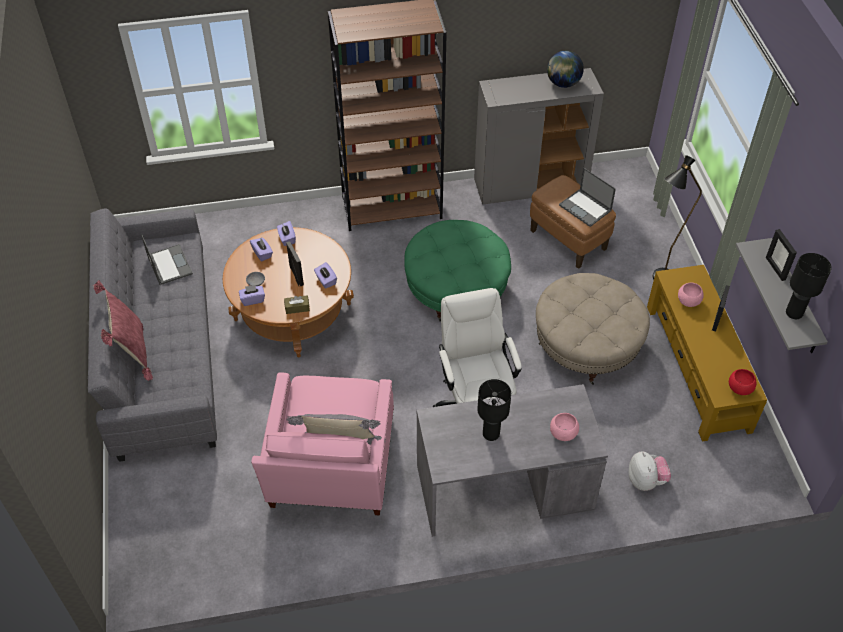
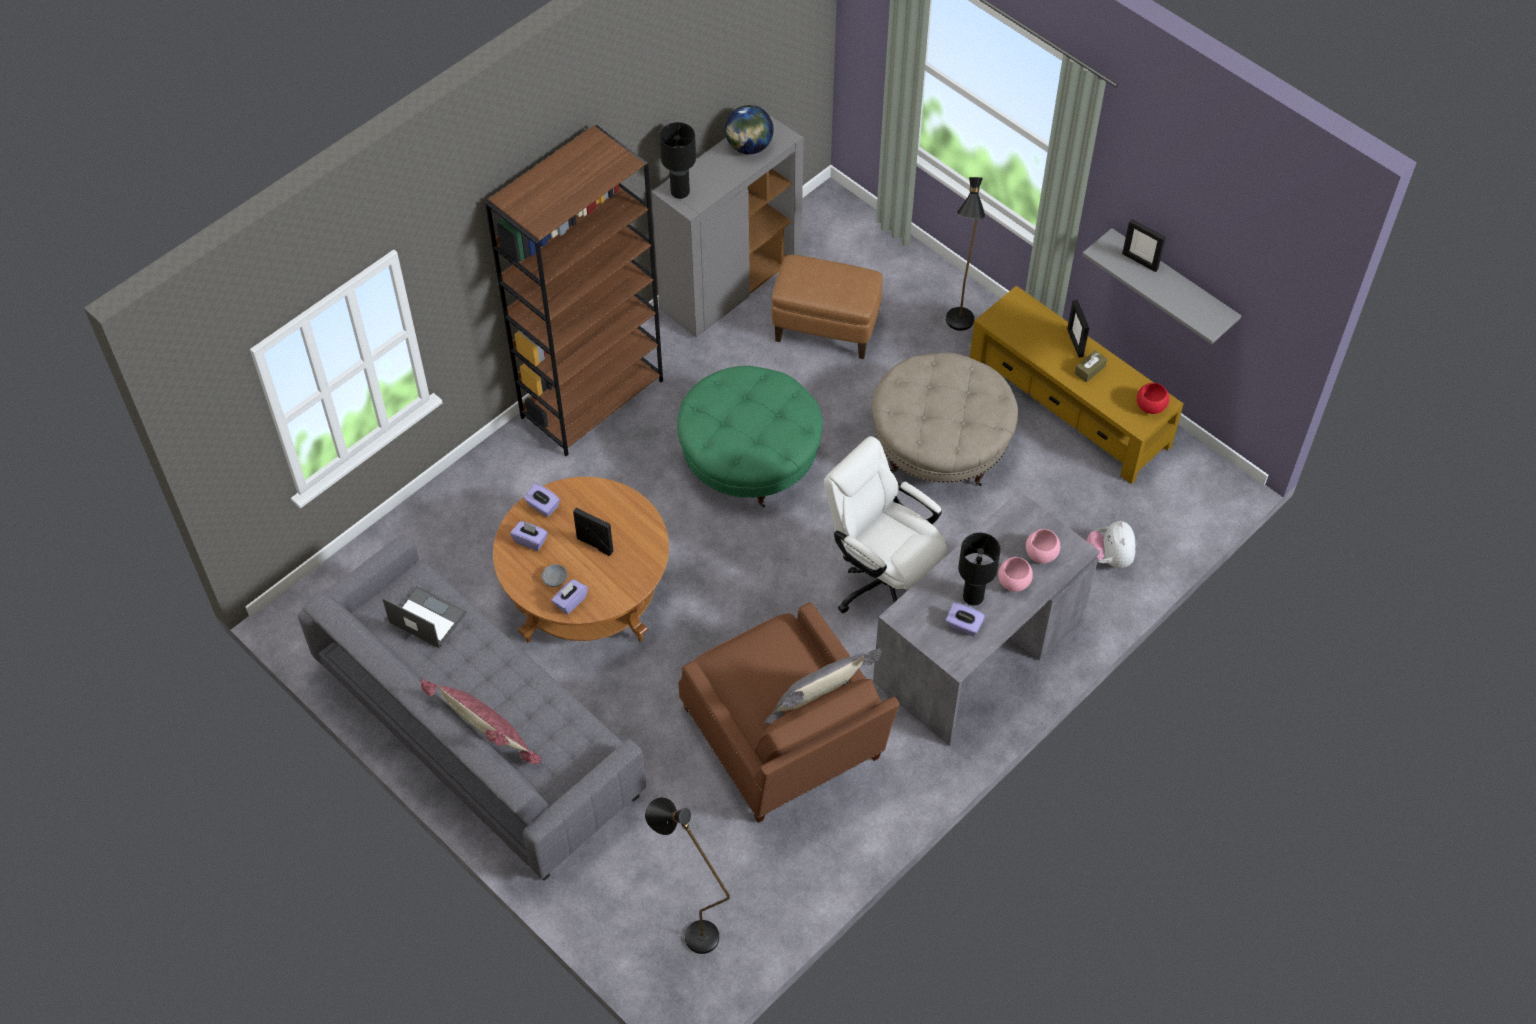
camera: 35 degrees left, 5 degrees up
(172, 547) = (691, 930): none -> black floor lamp
(297, 308) = (630, 581): brown tissue box -> brown tissue box (1089, 370)
(326, 280) = (634, 531): purple tissue box -> purple tissue box (963, 626)
(331, 465) = (783, 738): pink armchair -> brown armchair
(585, 208) = (846, 284): laptop -> none
(646, 481) = (1109, 558): plush toy -> plush toy turned 135 degrees counterclockwise
(688, 301) = (1032, 337): pink bowl -> pink bowl (1013, 582)
(793, 313) = (1190, 301): black table lamp -> black table lamp (679, 192)

